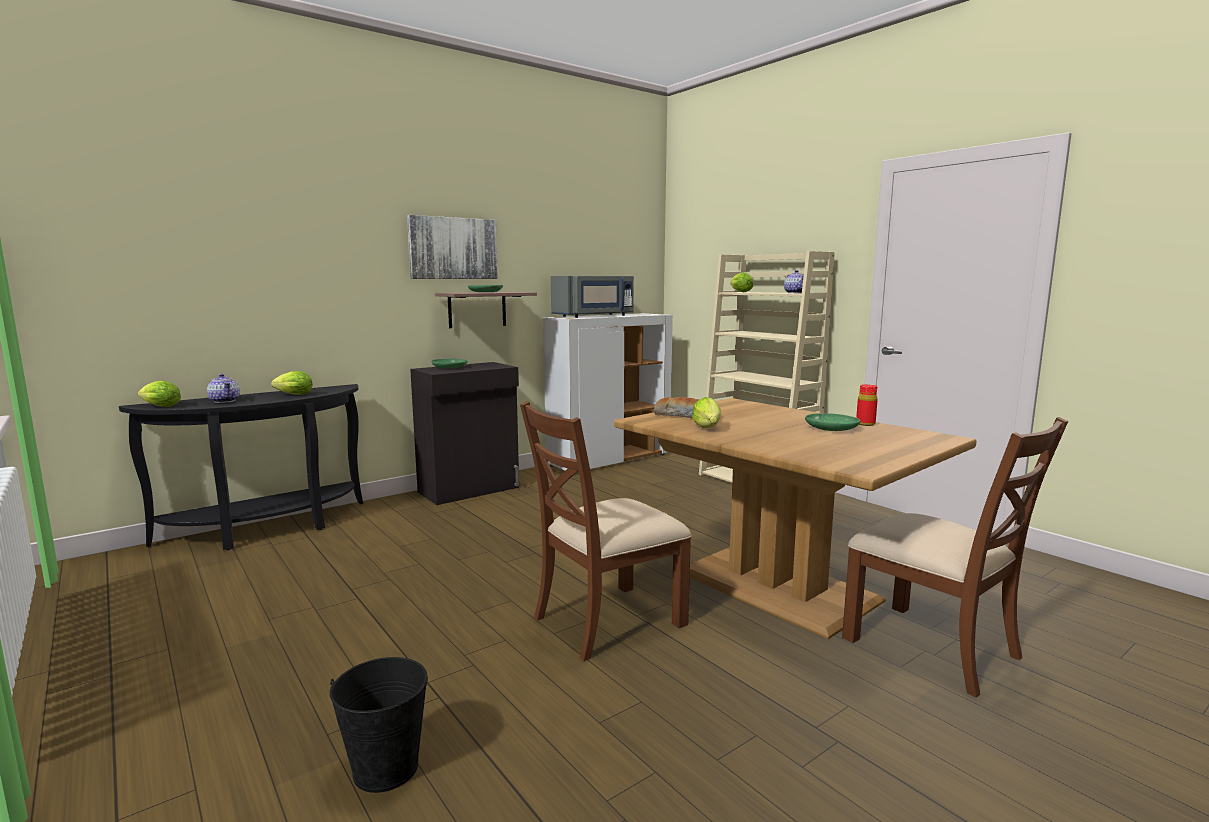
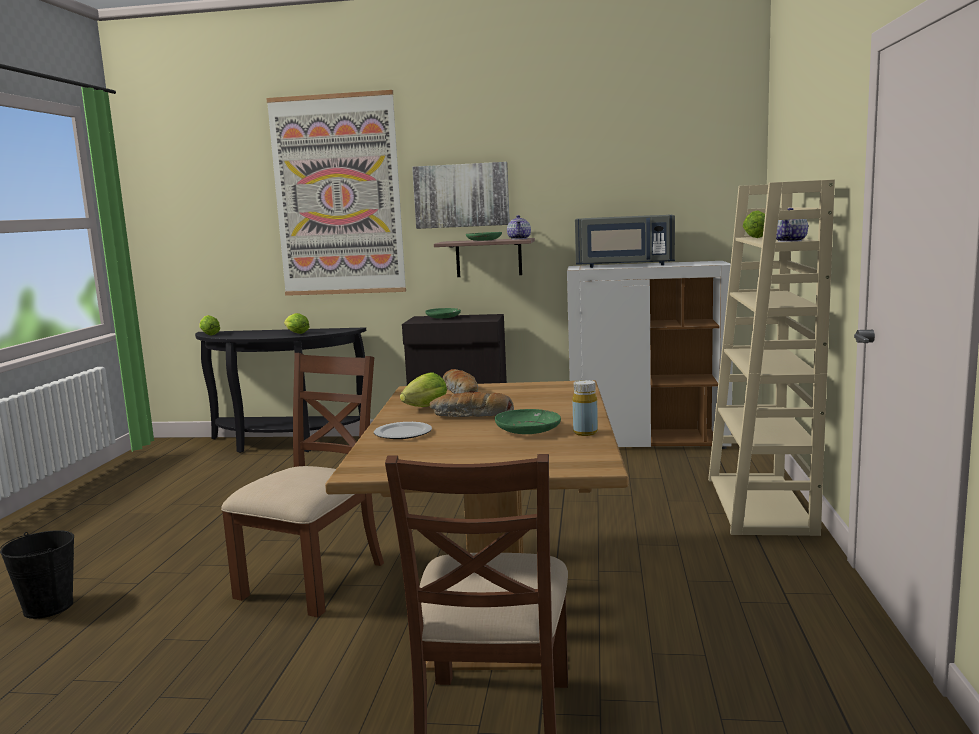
camera: 45 degrees right, 0 degrees up
(225, 401) = (249, 334): teapot -> teapot (519, 239)
(322, 238) = (337, 196): none -> picture
(607, 620) = (314, 579): brown chair -> brown chair turned 105 degrees clockwise
(763, 427) = (472, 416): none -> bread
(774, 444) = (403, 433): none -> plate
(865, 424) = (585, 433): red bottle -> yellow bottle

